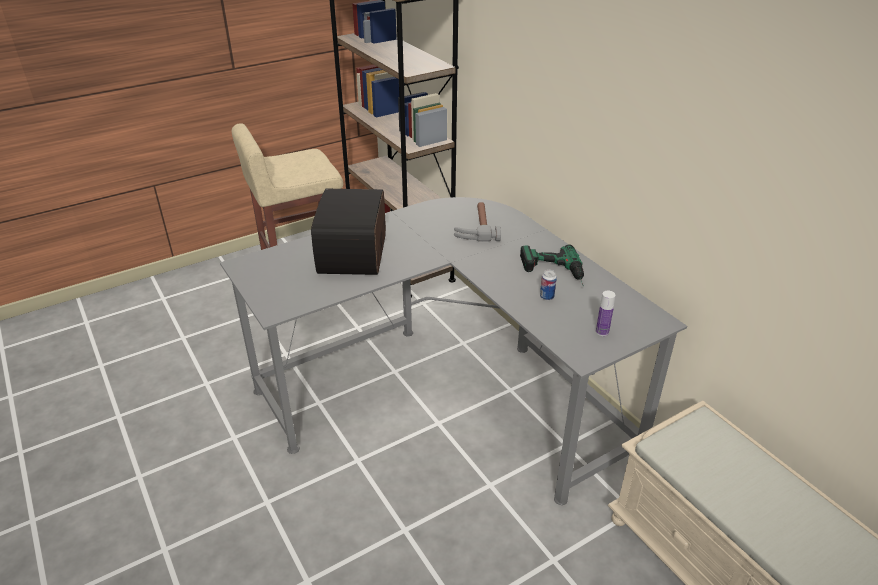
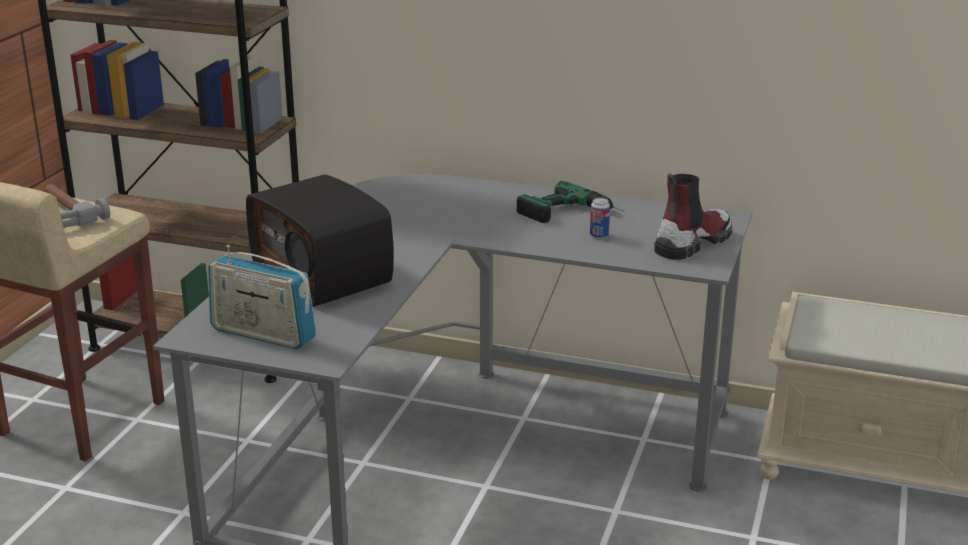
camera: 40 degrees left, 10 degrees down
(271, 279) = (263, 334): none -> radio
(475, 227) = (423, 204): hammer -> hammer (61, 215)
(602, 332) = (692, 243): bottle -> boot

